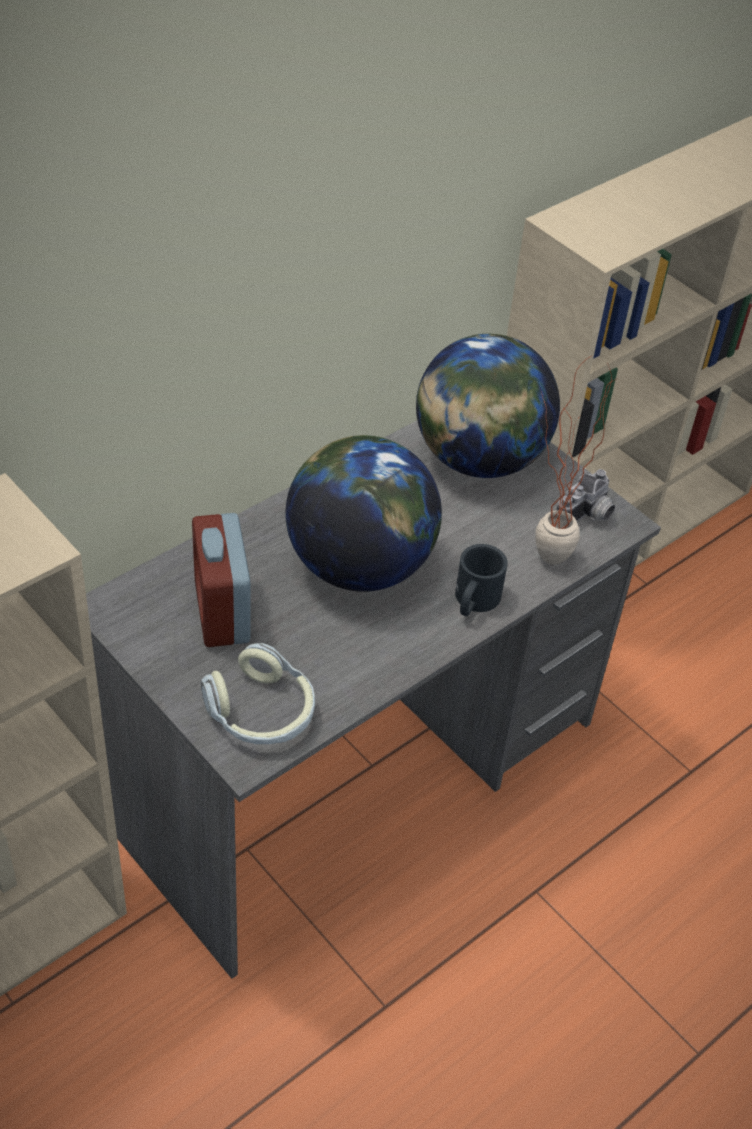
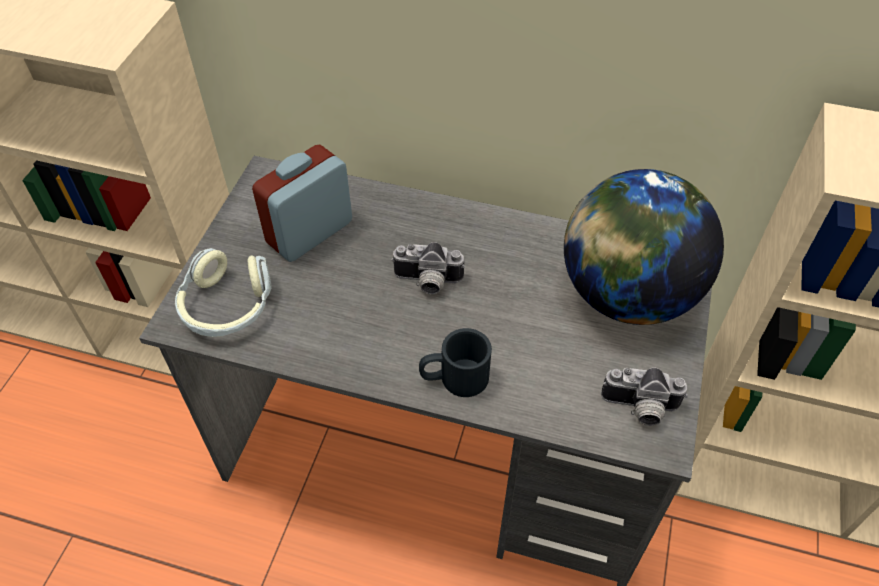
camera: 60 degrees right, 5 degrees up
(359, 565) = (427, 283): globe -> camera
(541, 563) = (546, 403): potted plant -> none

